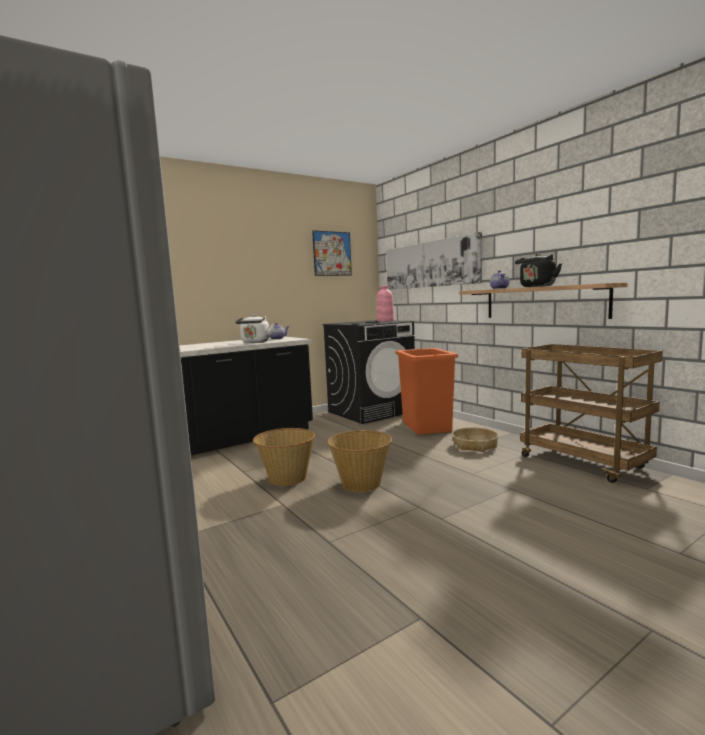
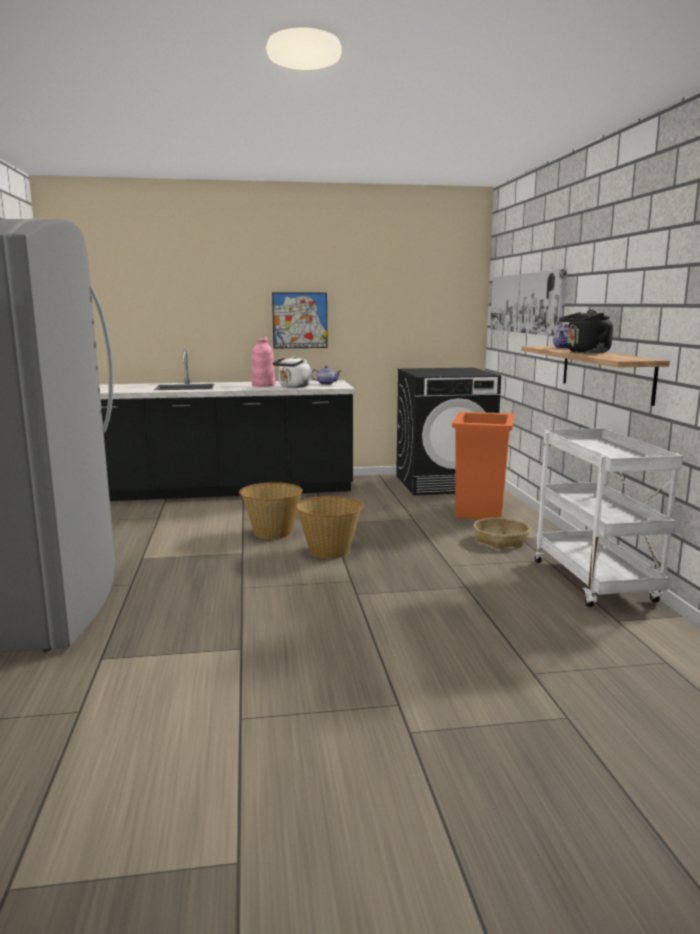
camera: 25 degrees right, 5 degrees up
(332, 253) = (419, 281): picture -> picture (300, 320)
(385, 320) = (474, 371): pink vase -> pink vase (263, 385)
(584, 463) = (596, 582): brown cart -> white cart

